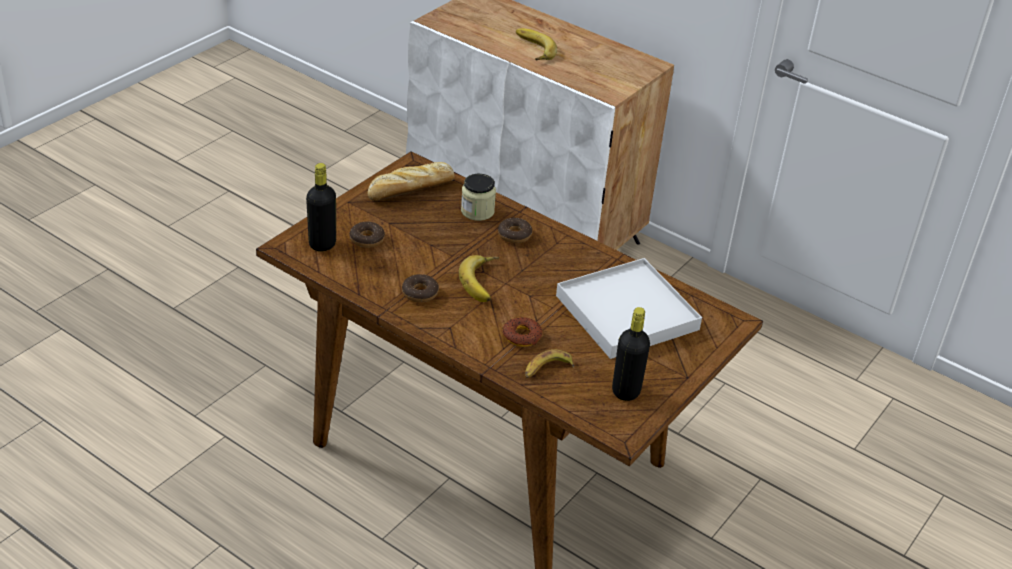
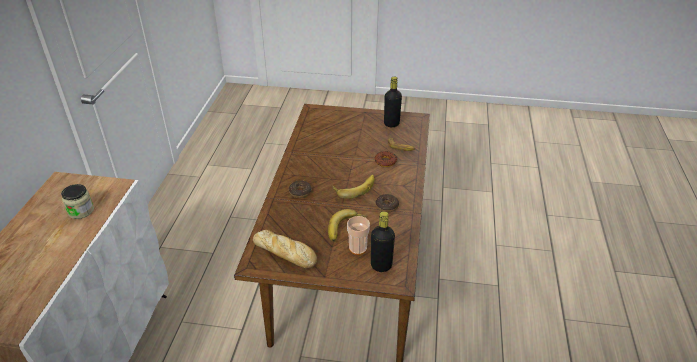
camera: 115 degrees left, 0 degrees up
(367, 239) = (358, 248): donut -> cup
(477, 211) = (287, 214): jar -> jar (81, 211)
(532, 49) = (56, 244): banana -> banana (345, 228)
(627, 312) = (335, 137): white tray -> none

